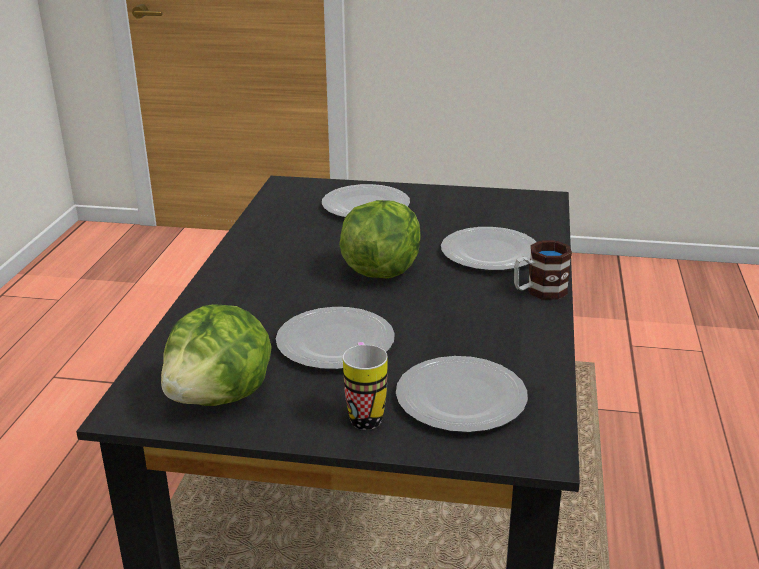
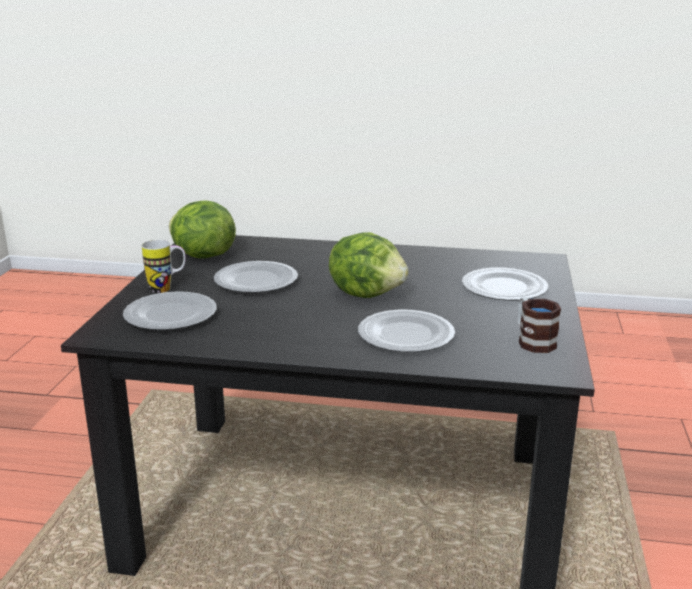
camera: 90 degrees right, 5 degrees down
(539, 291) = (325, 351): mug -> mug (532, 341)

